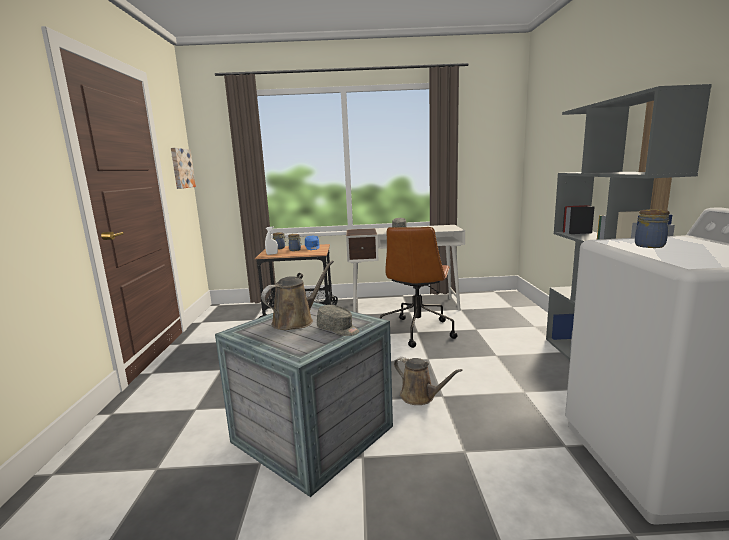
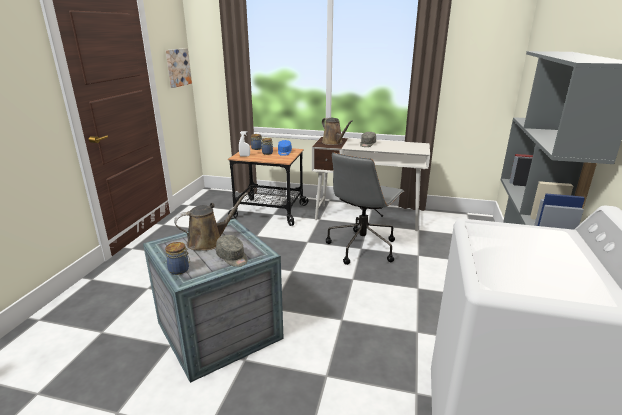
camera: 15 degrees right, 10 degrees up
(417, 330) = (362, 247): brown office chair -> grey office chair
(420, 397) = (322, 316): brown watering can -> brown watering can (333, 142)
(651, 246) = (505, 242): jar -> jar (180, 270)

